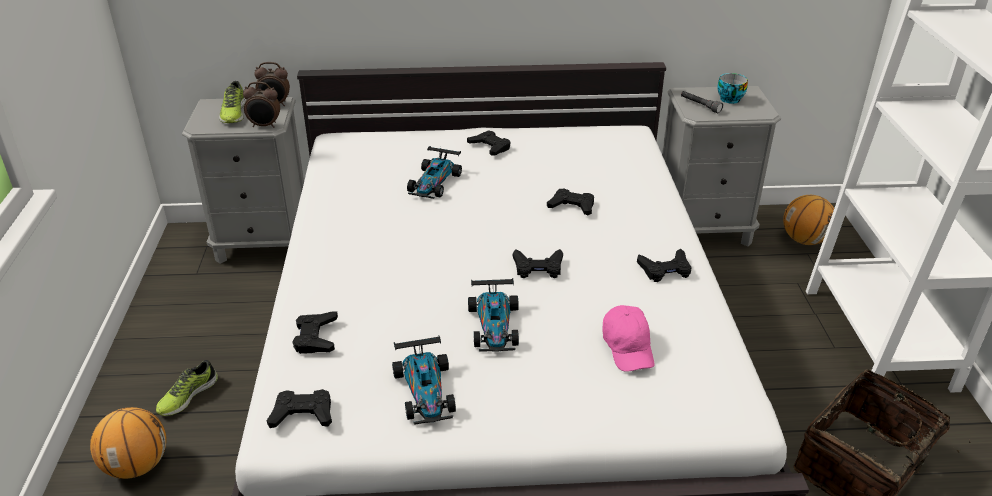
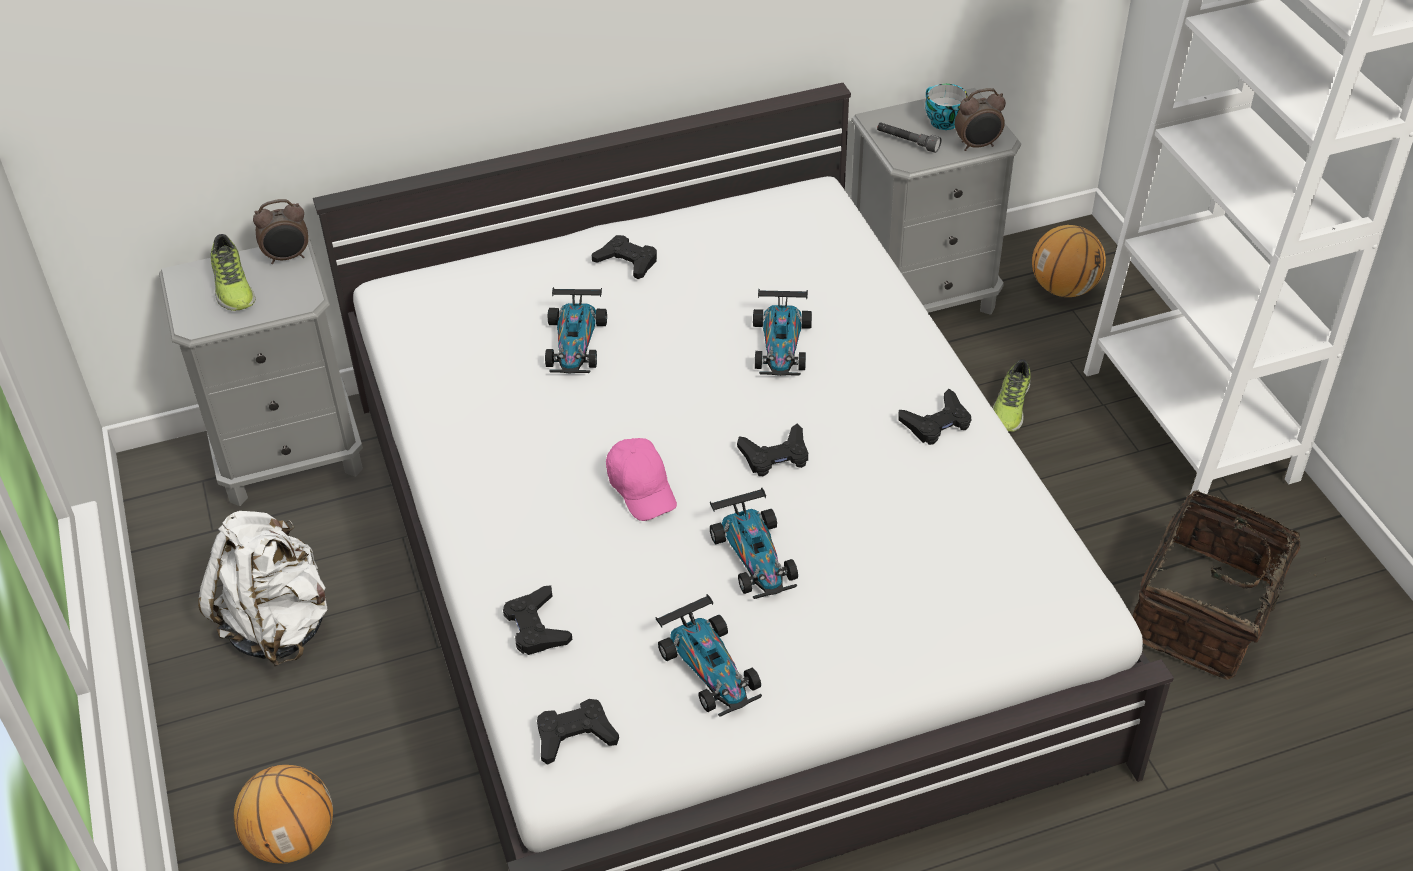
camera: 15 degrees left, 10 degrees up
(187, 396) = (306, 724): shoe -> shoe (1010, 406)
(204, 333) = (278, 625): none -> white backpack
(265, 126) = (295, 302): alarm clock -> alarm clock (977, 145)
(572, 206) = (781, 345): black game controller -> toy car
(628, 347) = (928, 549): pink cap -> pink cap (642, 488)

